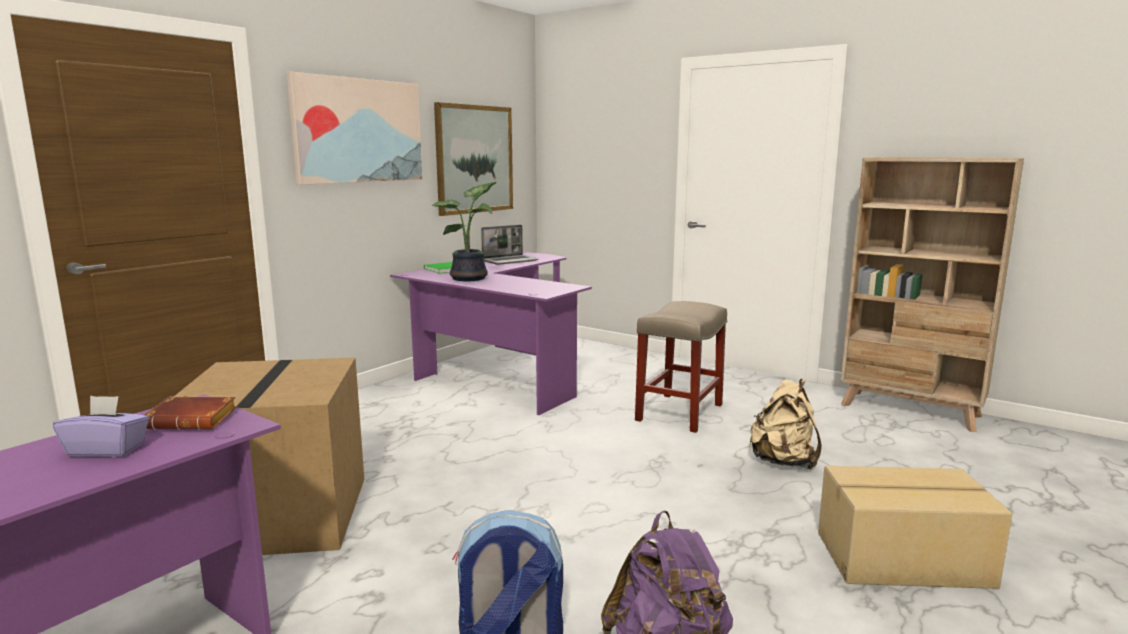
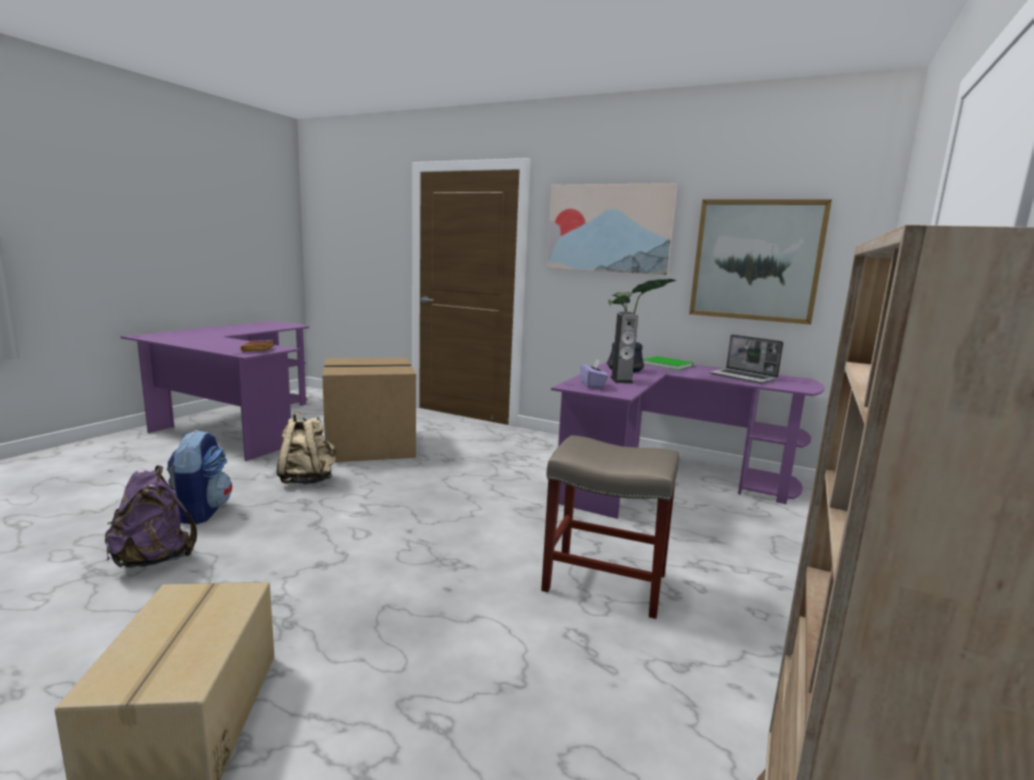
camera: 80 degrees right, 0 degrees up
(107, 450) = (231, 346): purple tissue box -> purple tissue box (592, 385)
(517, 282) = (621, 380): none -> speaker
(783, 462) = (462, 655): beige backpack -> beige backpack (307, 480)

